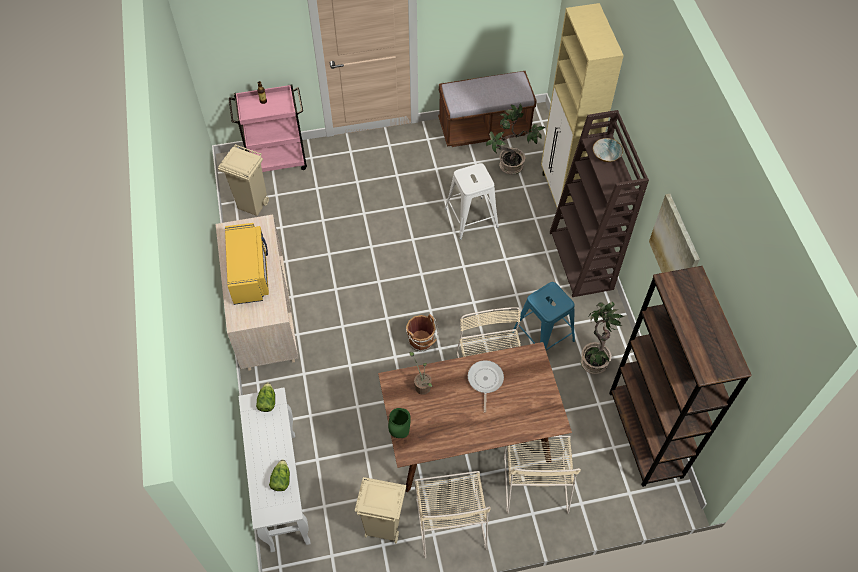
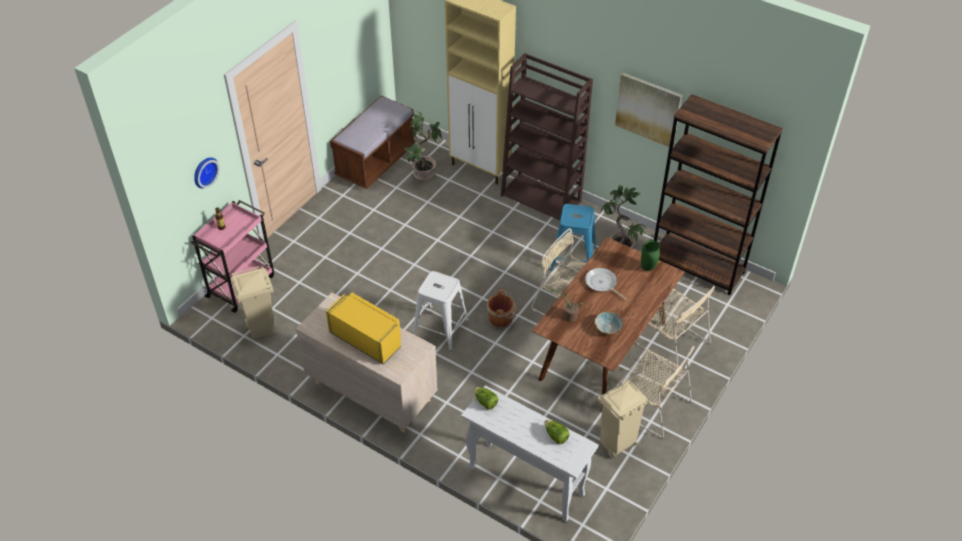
camera: 45 degrees left, 10 degrees down
(260, 44) = (204, 171): none -> wall clock
(399, 432) = (590, 351): green vase -> green vase (647, 268)
(471, 218) = (438, 223): white stool -> white stool (441, 328)
(606, 155) = (538, 90): bowl -> bowl (608, 328)

